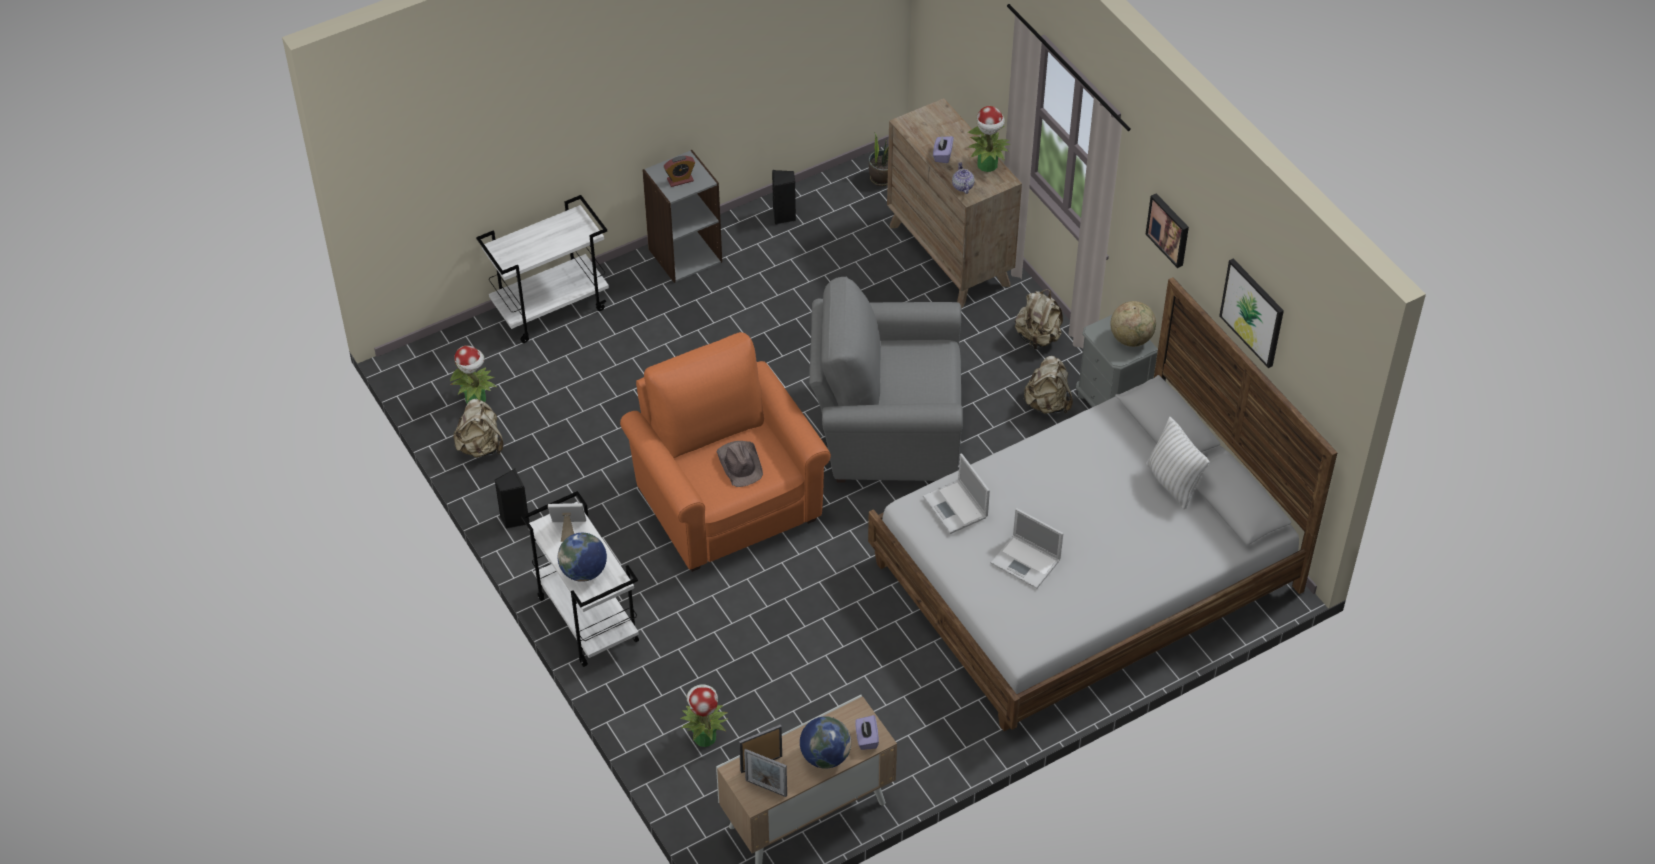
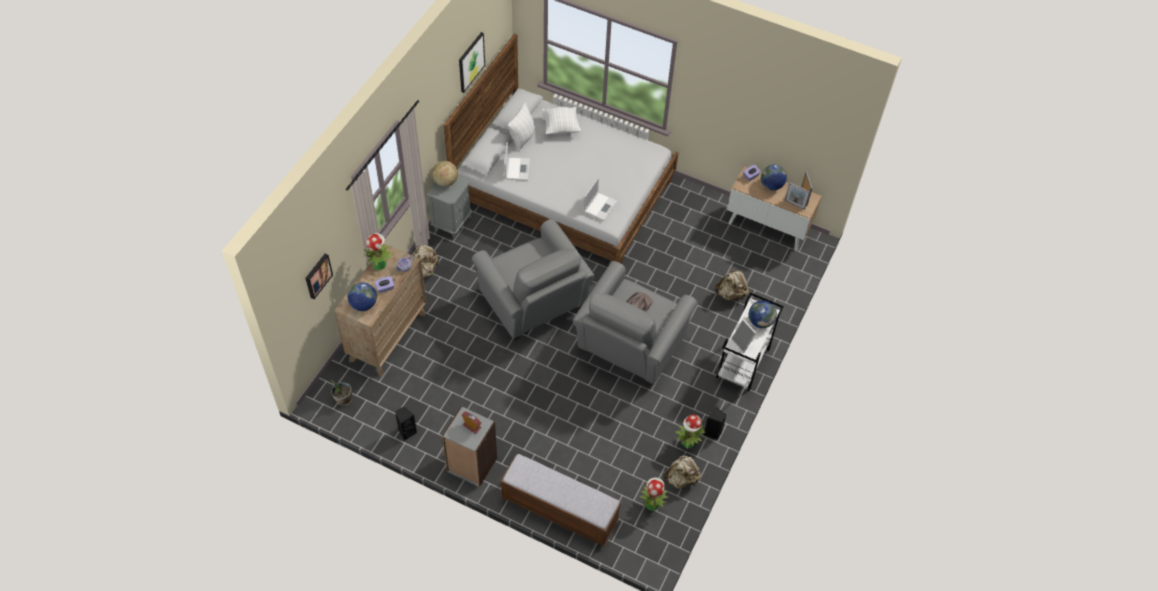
camera: 125 degrees left, 5 degrees up
(551, 308) = (559, 509): white cart -> bench
(704, 736) = (763, 282): potted plant -> potted plant (688, 443)
(726, 500) = (629, 347): orange armchair -> grey armchair
(930, 126) = (363, 305): none -> globe
(1026, 562) = (610, 169): laptop -> laptop (517, 168)
(1047, 404) = (469, 247): beige backpack -> beige backpack (731, 294)
(1166, 545) = (561, 127): none -> white pillow
(1169, 229) = (432, 113): picture -> picture (317, 275)

